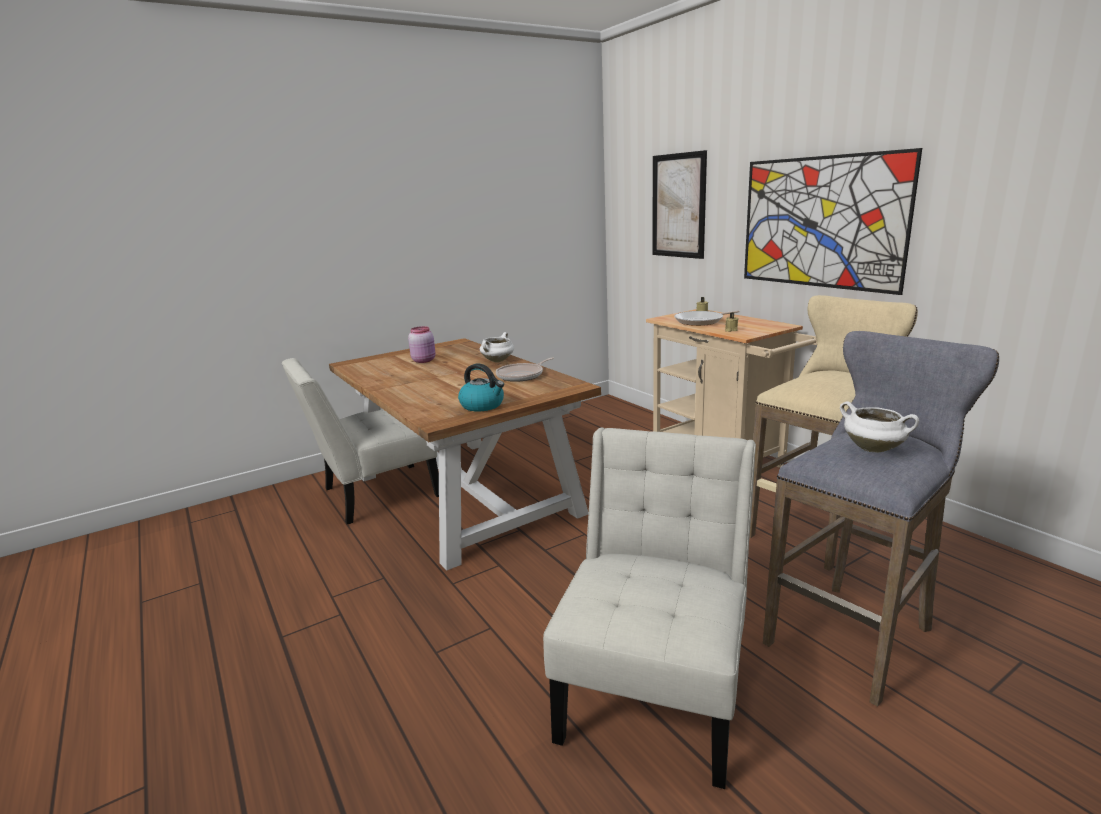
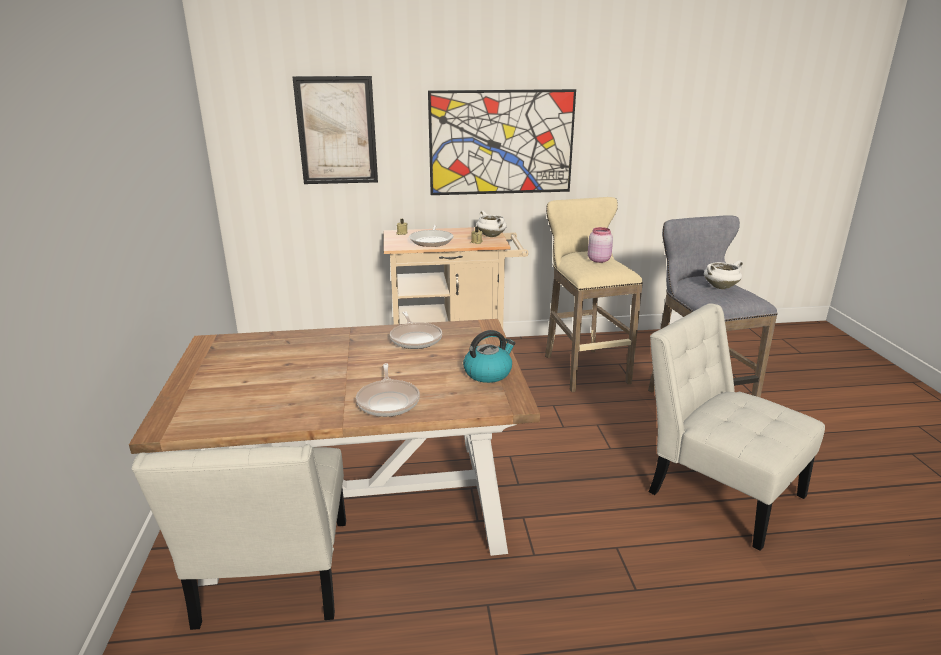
camera: 65 degrees left, 5 degrees up
(412, 392) = (388, 401): none -> frying pan
(424, 360) = (259, 374): pink jar -> pink jar (598, 260)
(497, 361) = (340, 338): white cooking pot -> white cooking pot (492, 236)

